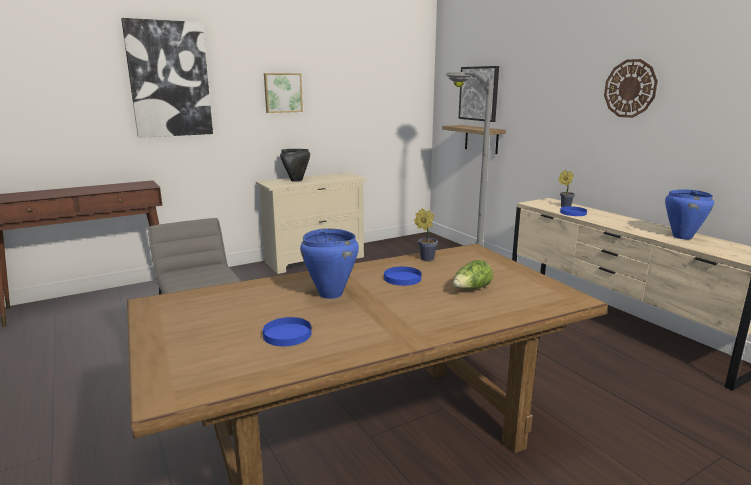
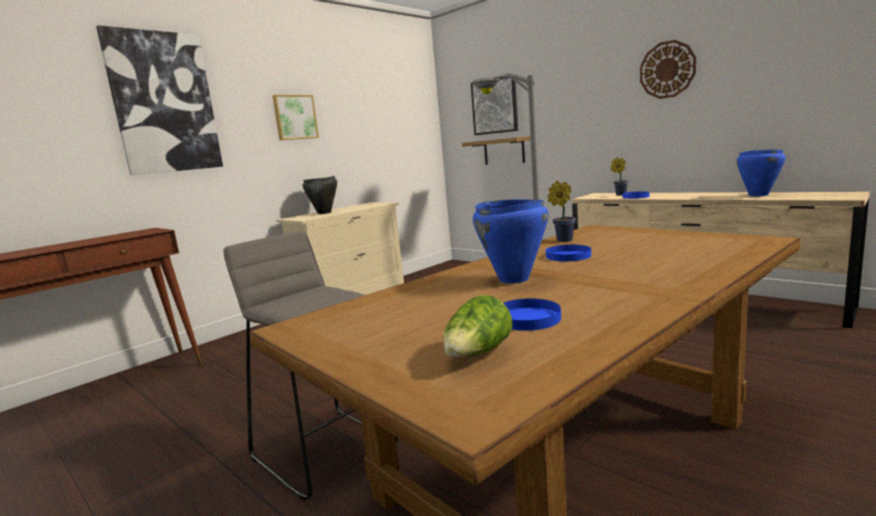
camera: 15 degrees left, 5 degrees down
(471, 289) = (655, 250): lettuce -> lettuce (478, 354)

